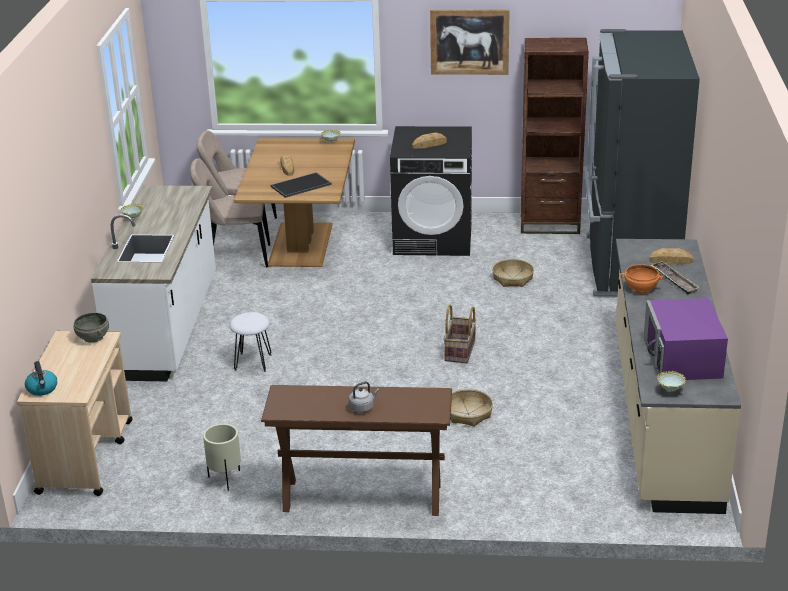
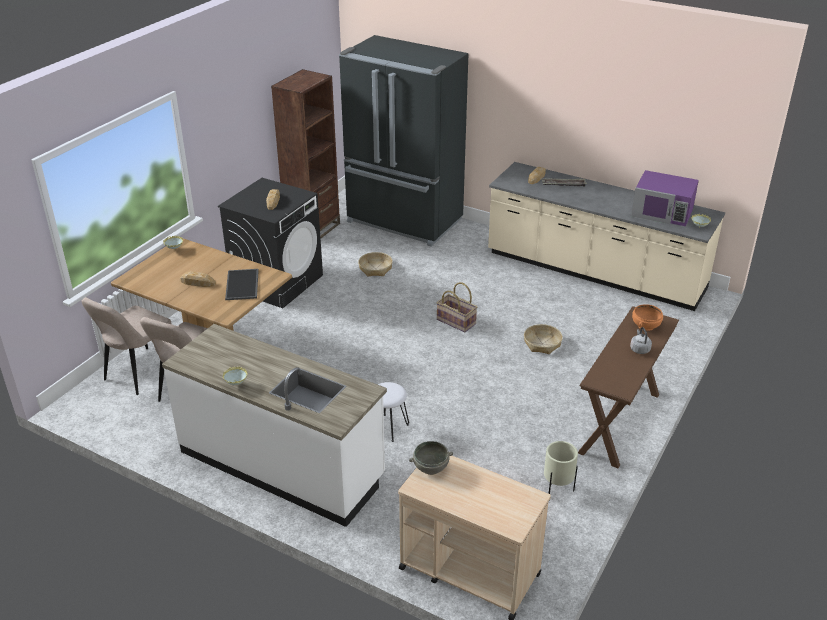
camera: 65 degrees left, 5 degrees up
(42, 389) = (508, 520): kettle -> none
(469, 42) = (237, 106): picture -> none
(641, 288) = (565, 197): orange bowl -> orange bowl (645, 325)

